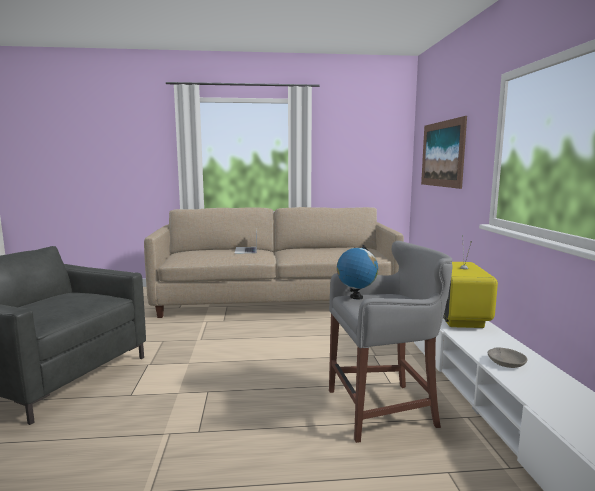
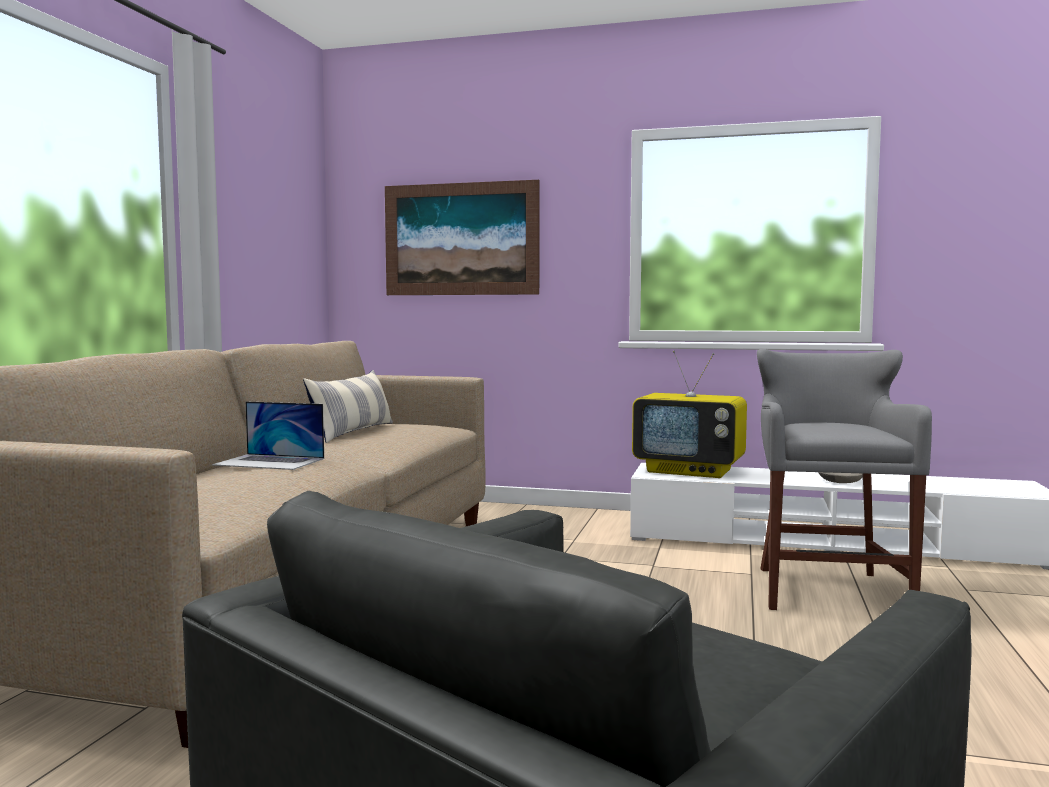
camera: 70 degrees left, 5 degrees down
(328, 248) = (353, 432): none -> pillow
(356, 297) = (813, 431): globe -> none

